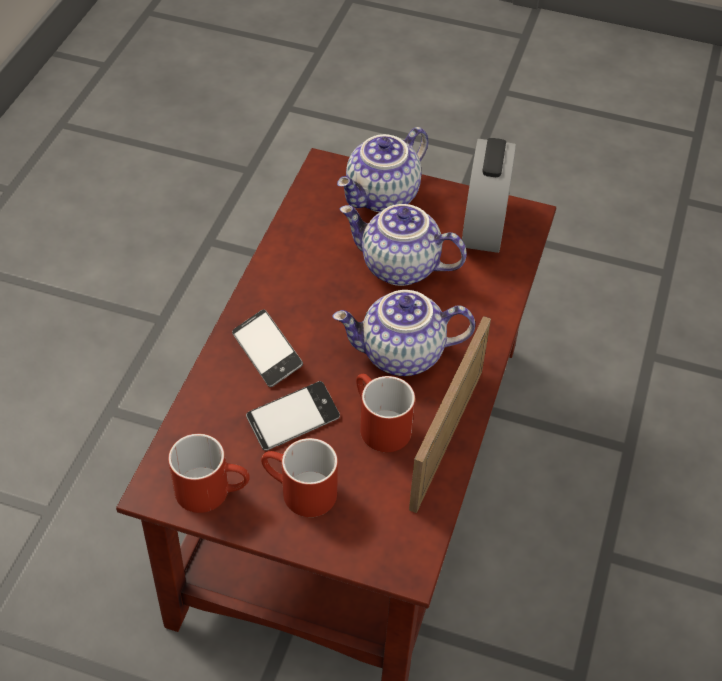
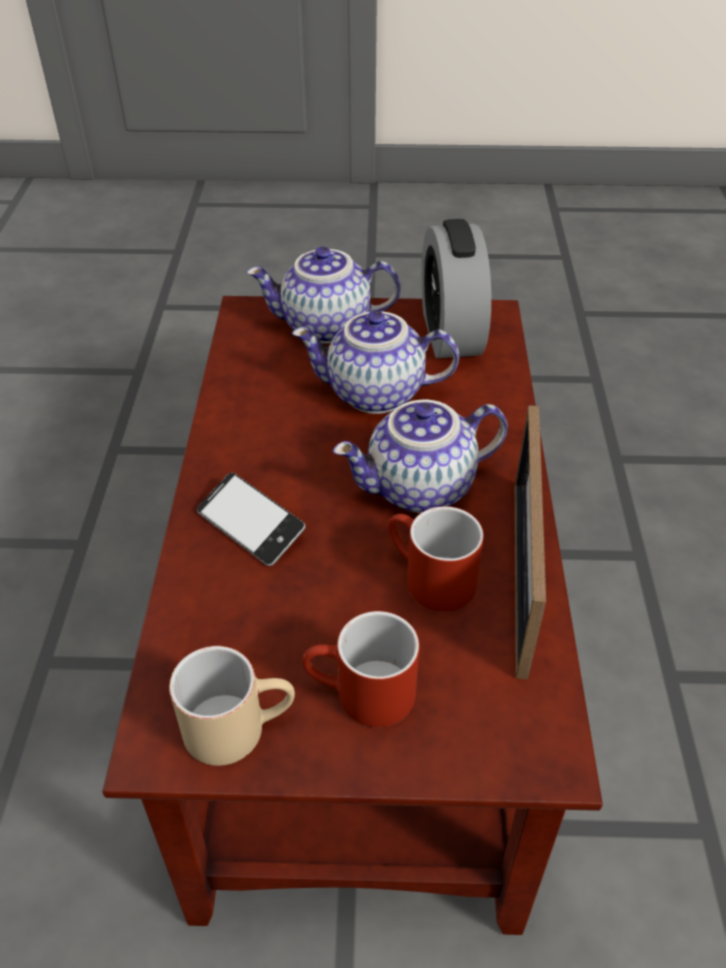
camera: 15 degrees left, 5 degrees down
(213, 490) = (239, 725): red mug -> beige mug
(293, 420) = (316, 601): phone -> none
(383, 197) = (325, 327): teapot -> teapot turned 60 degrees clockwise

